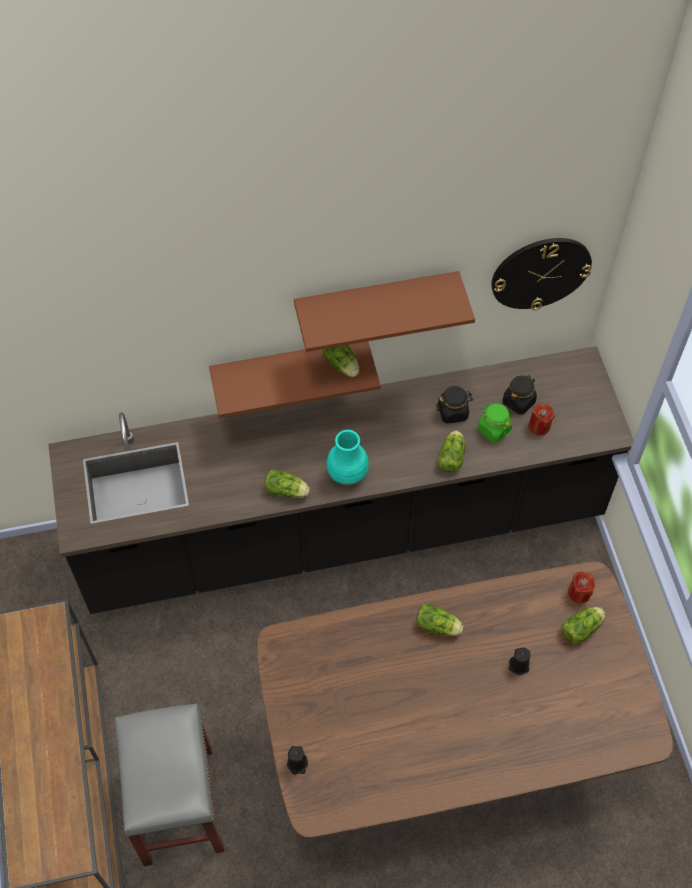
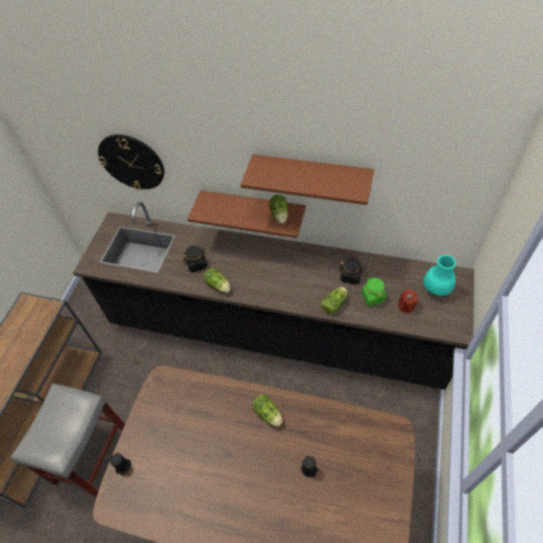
camera: 30 degrees right, 5 degrees down
(348, 474) = (261, 290): turquoise vase -> turquoise vase (436, 290)
(518, 402) = (399, 285): black jar -> black jar (197, 264)
(540, 272) = (438, 192): wall clock -> wall clock (132, 162)
(579, 593) = (381, 435): red candle -> none
(582, 628) = (371, 463): lettuce -> none

